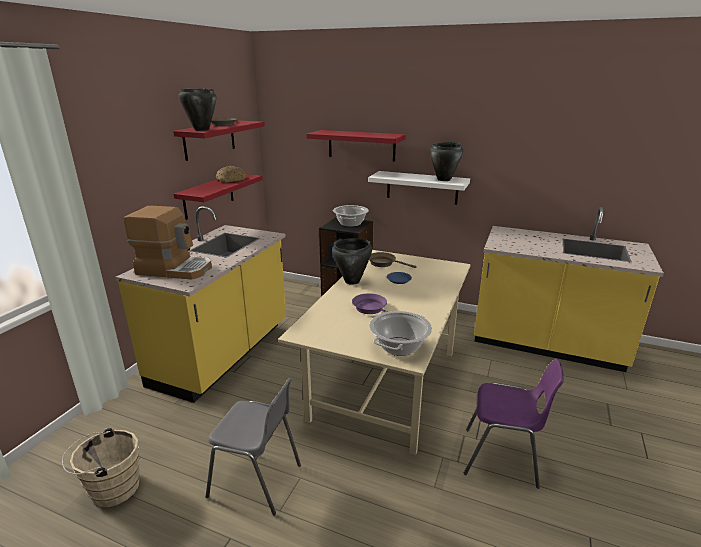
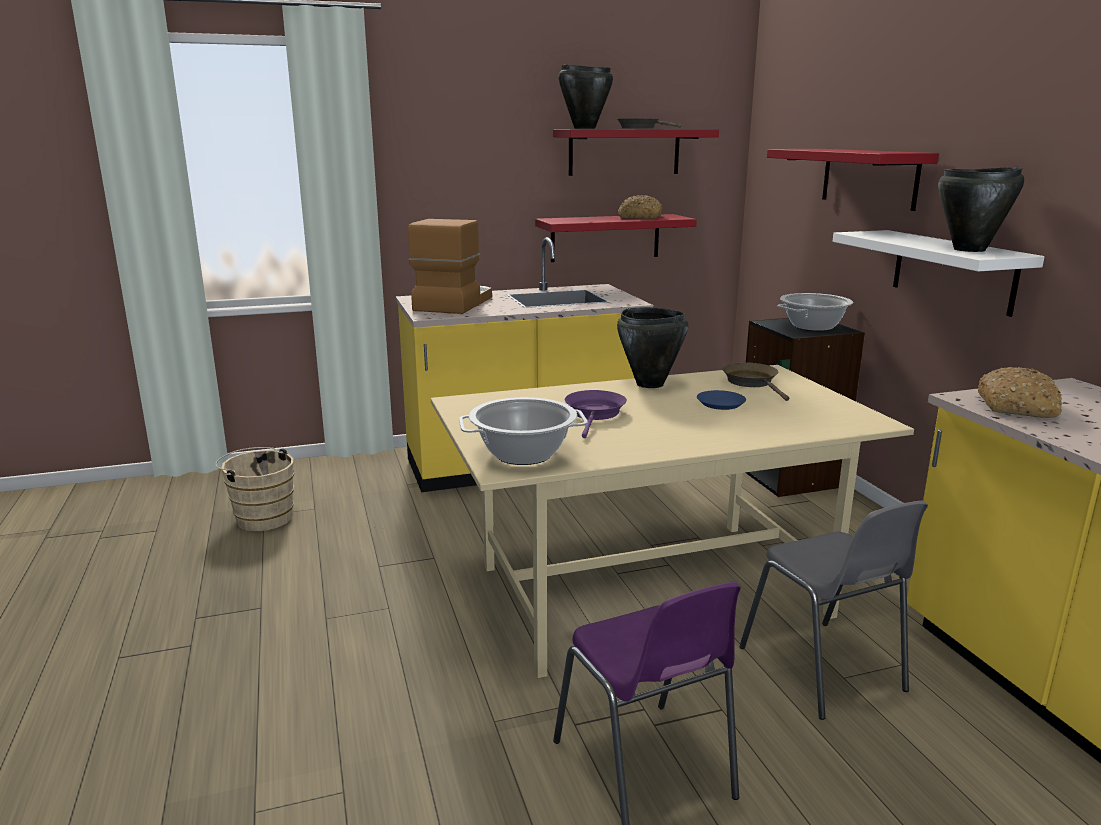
camera: 50 degrees right, 5 degrees down
(175, 269) = (453, 303): coffee machine -> coffee machine turned 135 degrees counterclockwise
(257, 481) = (353, 584): grey chair -> grey chair (824, 671)
(512, 245) = (1018, 407): none -> bread

